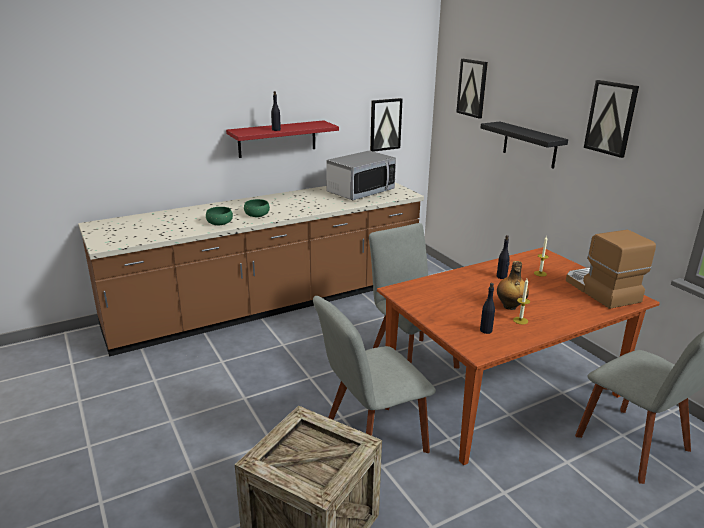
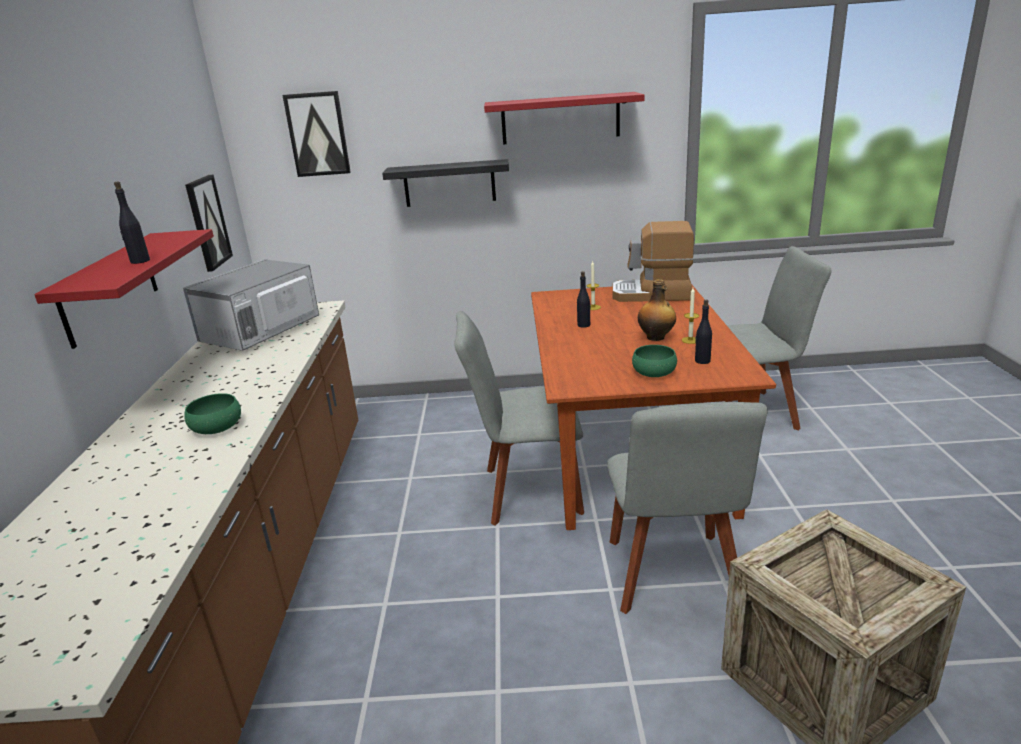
camera: 60 degrees left, 0 degrees up
(220, 223) = (194, 471): green bowl -> green bowl (654, 372)
(360, 192) = (261, 332): microwave -> microwave turned 135 degrees counterclockwise
(611, 118) = (560, 118): picture -> red shelf

